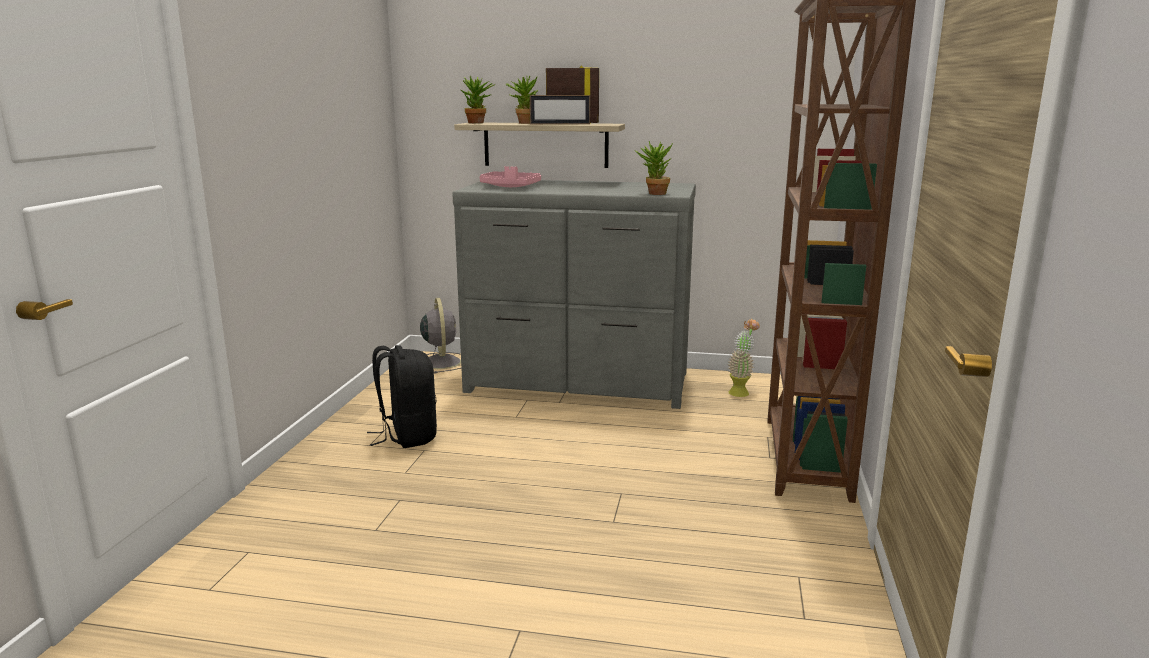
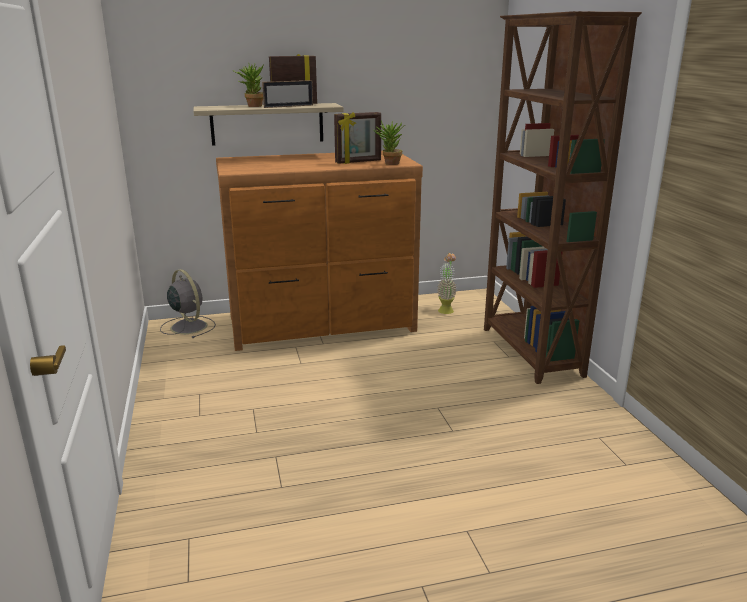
camera: 25 degrees left, 5 degrees up
(407, 436) = (225, 400): black backpack -> none
(478, 123) = (210, 107): potted plant -> none
(509, 187) = (259, 166): pink tray -> none
(578, 383) = (322, 324): grey dresser -> brown dresser
(622, 190) = (358, 162): none -> picture frame

